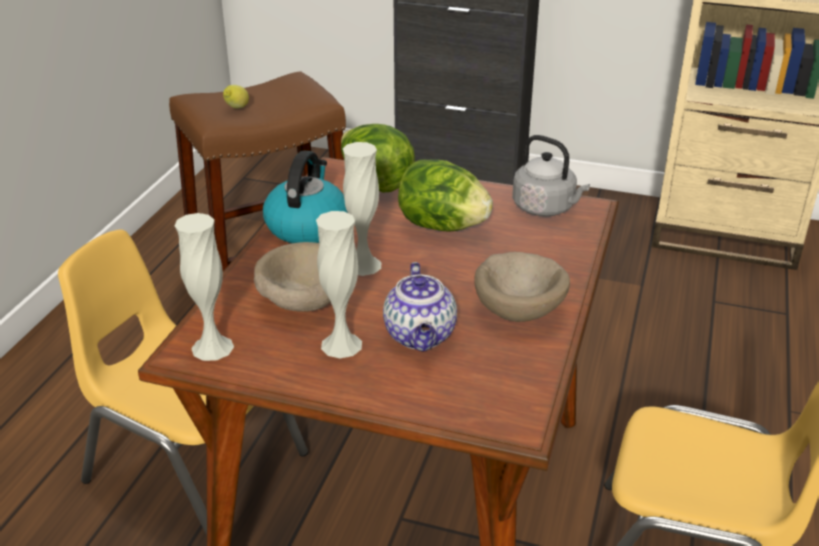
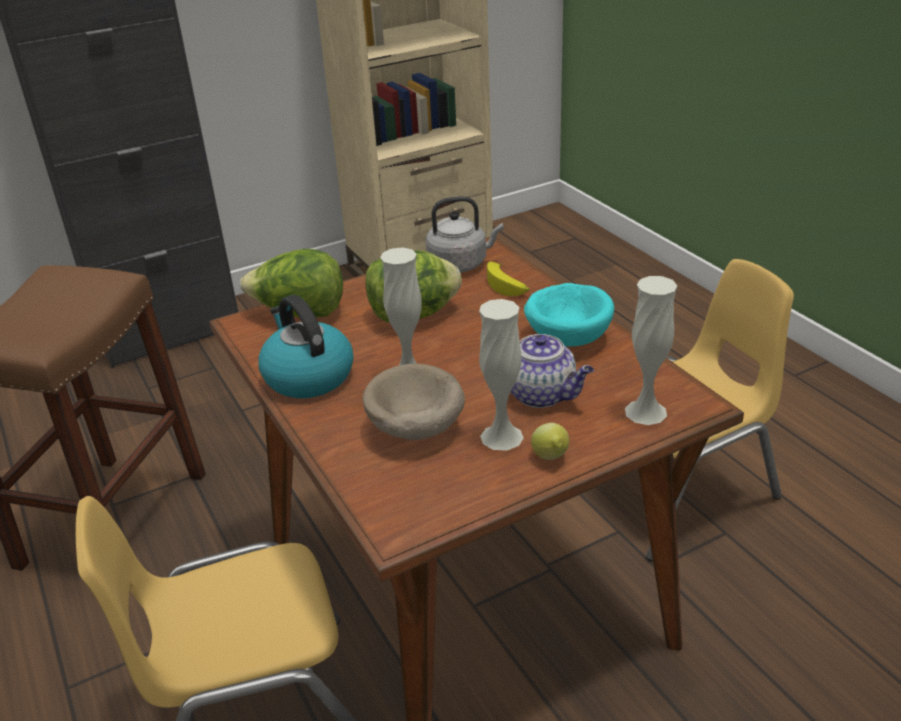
camera: 45 degrees left, 0 degrees up
(212, 347) = (411, 508): white vase -> white vase (645, 412)
(236, 108) = (37, 325): lemon -> lemon (550, 458)
(521, 310) = (569, 337): beige bowl -> turquoise bowl
(549, 245) = (507, 286): none -> banana

